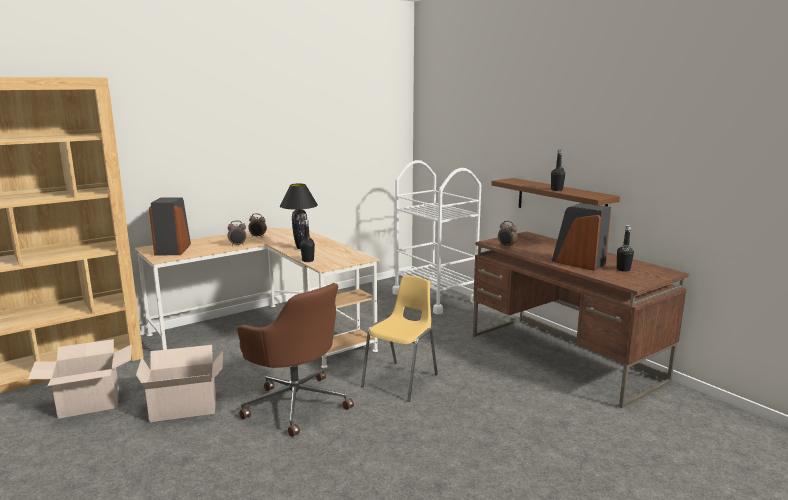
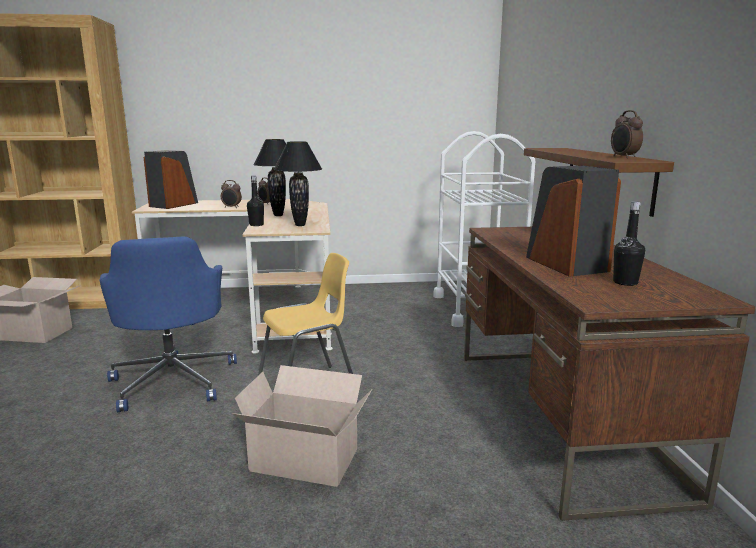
camera: 30 degrees right, 0 degrees up
(186, 407) = (88, 356): cardboard box -> cardboard box (307, 461)
(295, 403) = (174, 380): brown office chair -> blue office chair
(342, 256) = (300, 225): none -> black table lamp
(506, 246) = (498, 236): alarm clock -> alarm clock (623, 157)
(556, 190) = (584, 154): black bottle -> none

